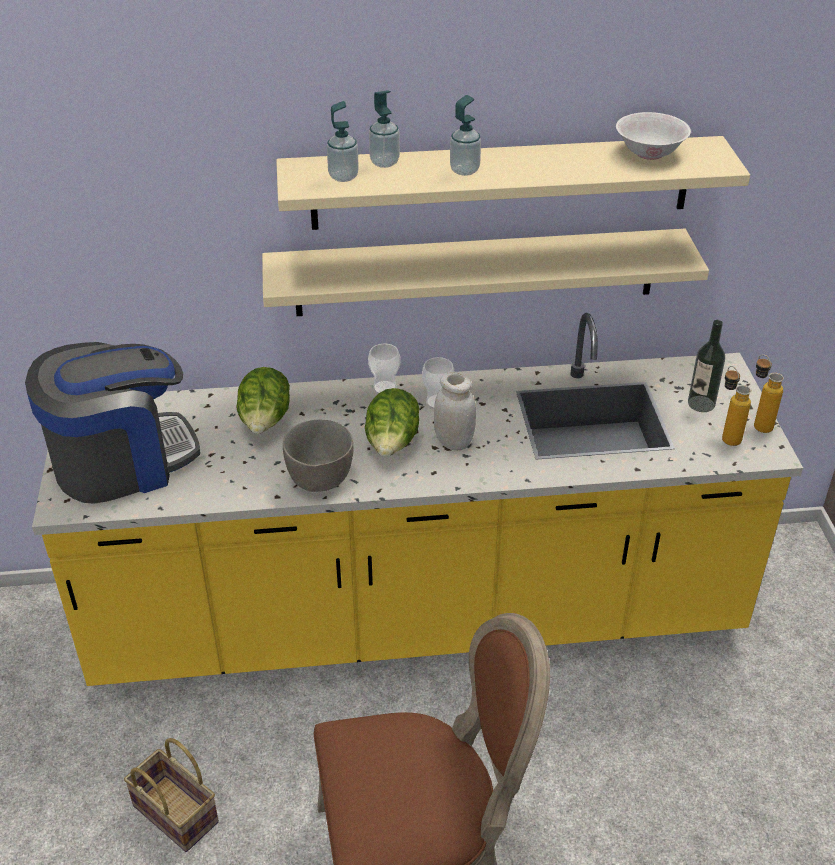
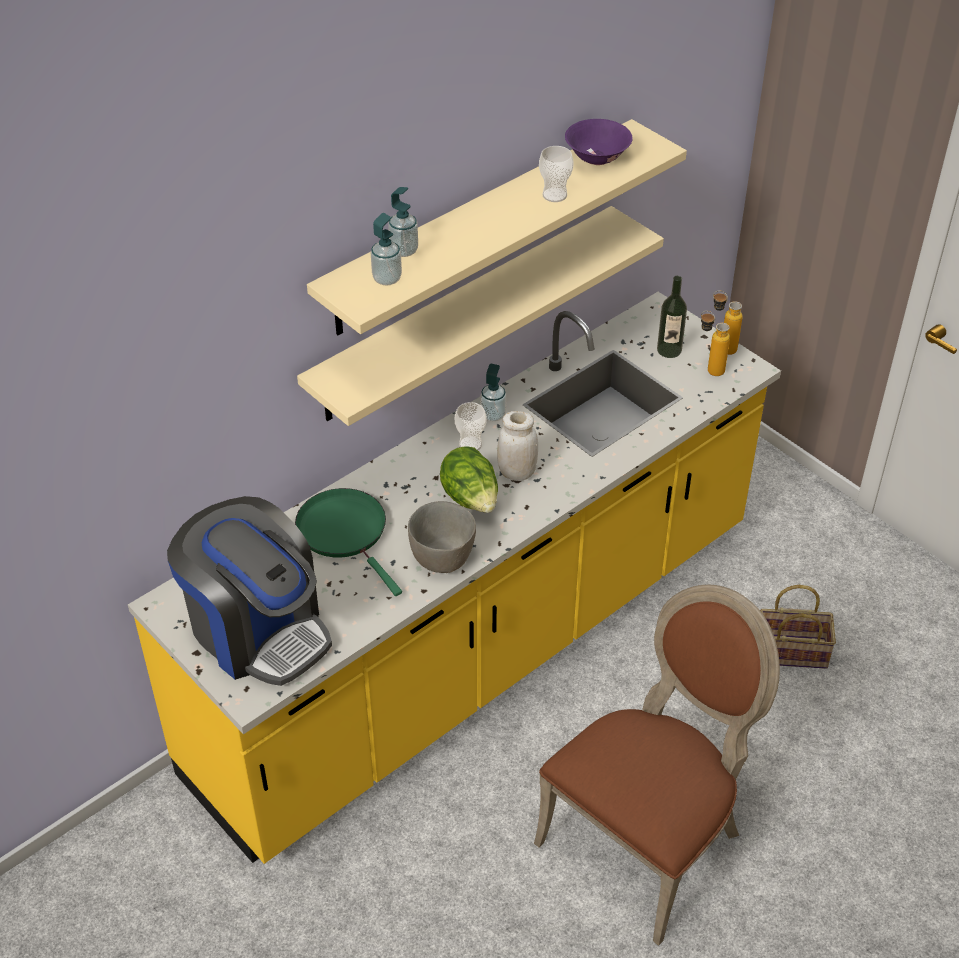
camera: 35 degrees left, 5 degrees up
(122, 462) = (258, 630): coffee machine -> coffee machine turned 105 degrees clockwise
(178, 814) = (429, 918): basket -> basket (793, 651)
(265, 422) = (345, 532): lettuce -> green frying pan
(384, 388) = (414, 452): cup -> cup (554, 195)
(464, 170) = (476, 232): soap dispenser -> soap dispenser (493, 415)
(649, 153) = (597, 158): white bowl -> purple bowl

